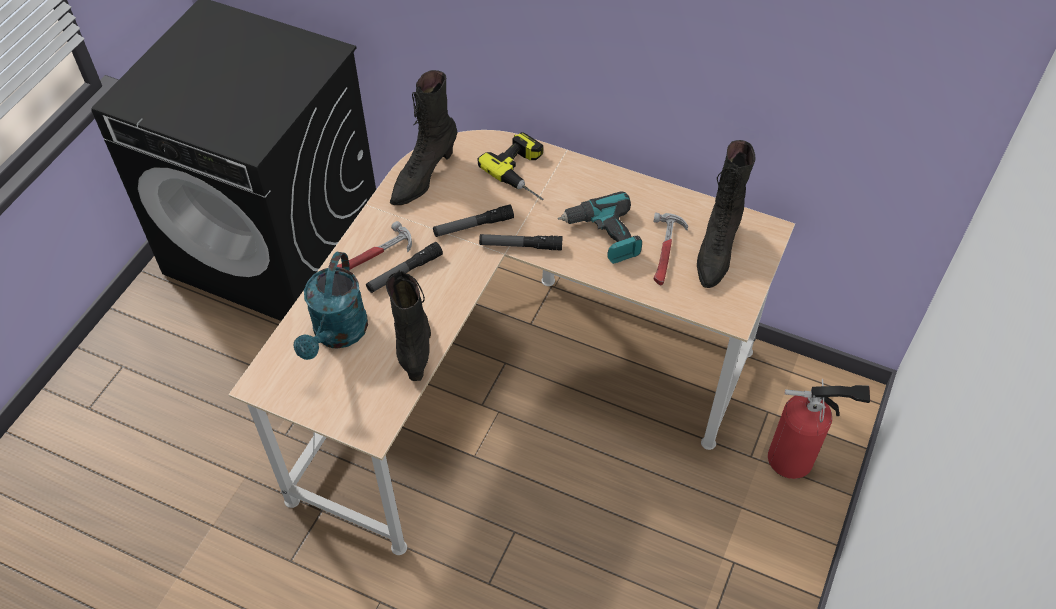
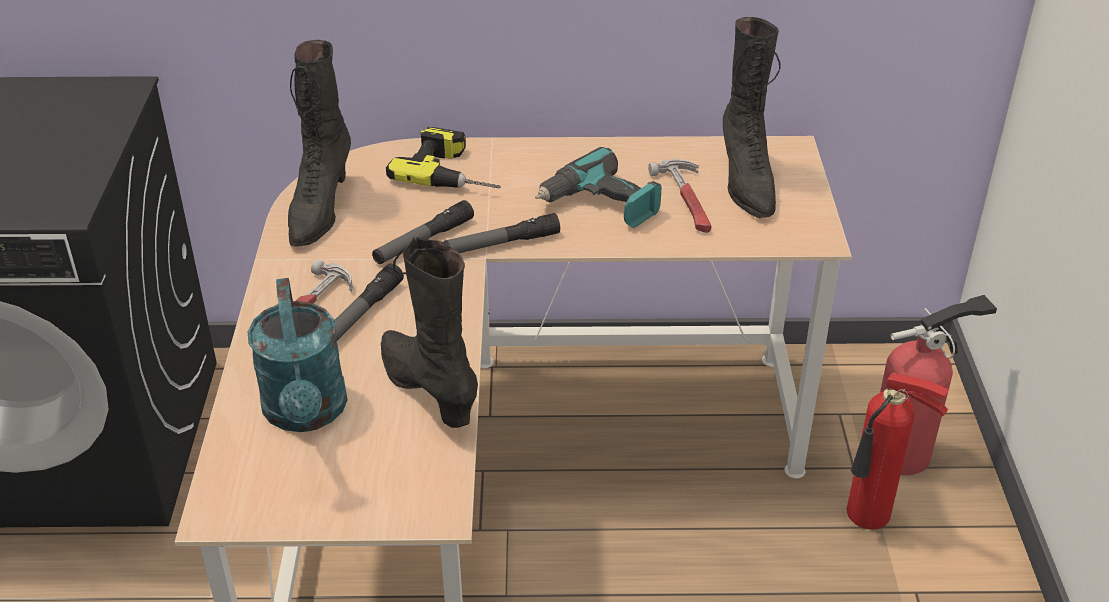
camera: 25 degrees left, 15 degrees down
(737, 497) = (869, 518): none -> fire extinguisher

